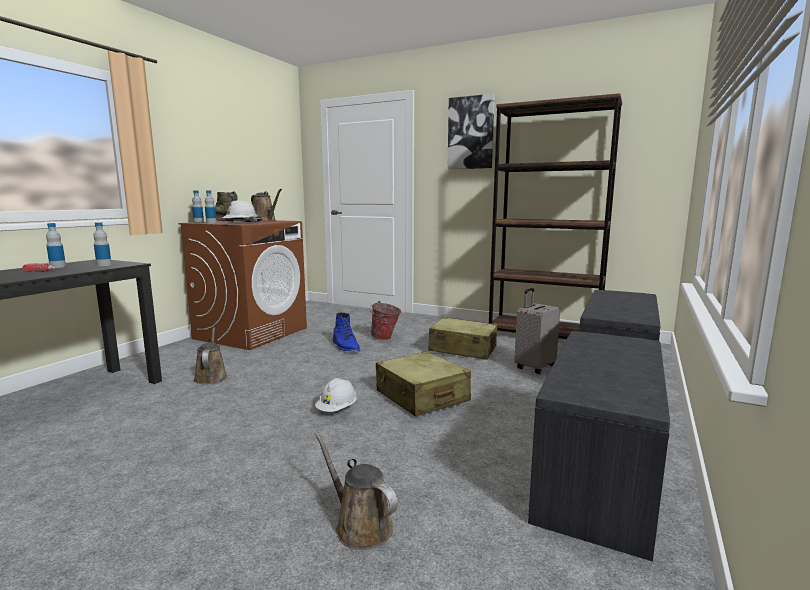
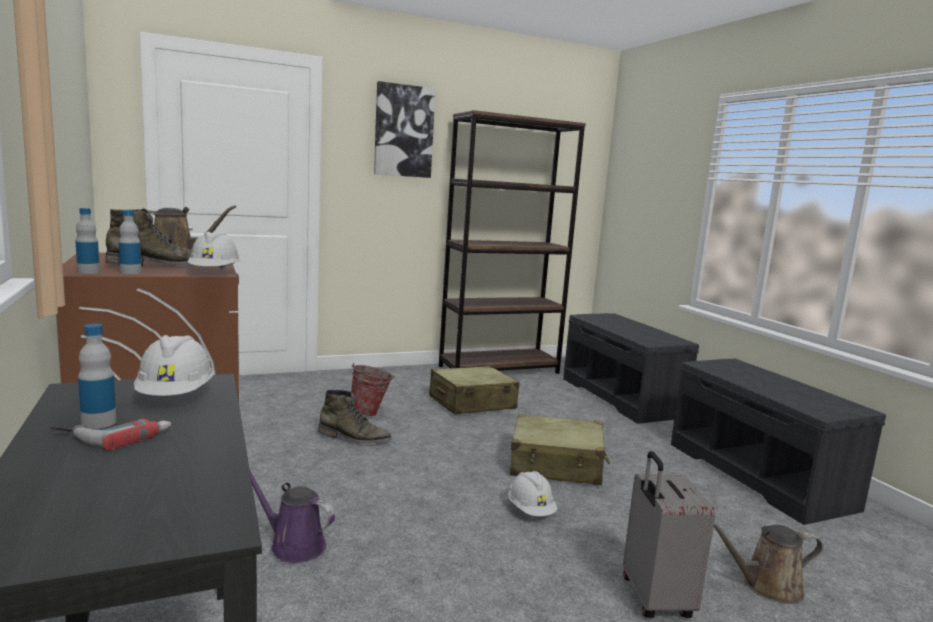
camera: 50 degrees left, 0 degrees up
(104, 265) = (175, 396): bottle -> white hard hat
(211, 377) = (293, 545): brown watering can -> purple watering can
(345, 346) = (354, 438): blue boot -> green boot
(534, 367) = (560, 404): grey suitcase -> grey suitcase (654, 599)

